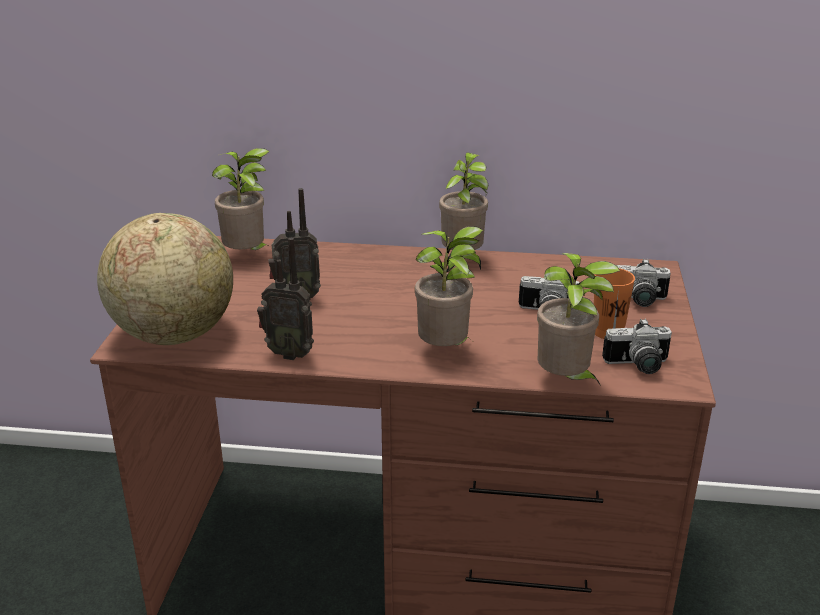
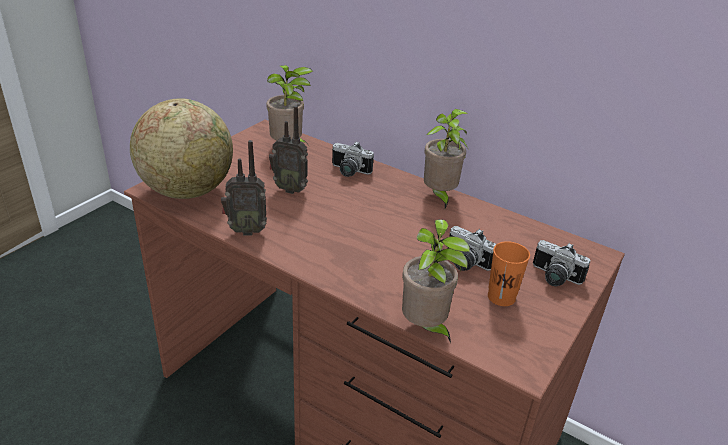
camera: 25 degrees right, 5 degrees up
(289, 353) = (246, 230): radio -> radio turned 45 degrees counterclockwise
(446, 351) = (356, 267): potted plant -> none
(638, 366) = (500, 337): camera -> camera (348, 172)

